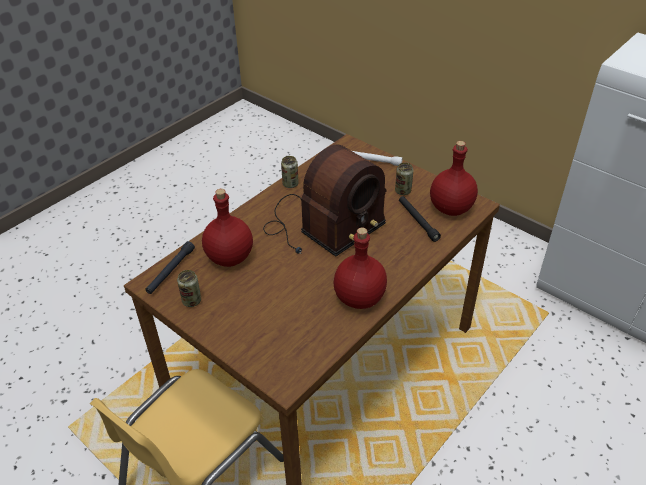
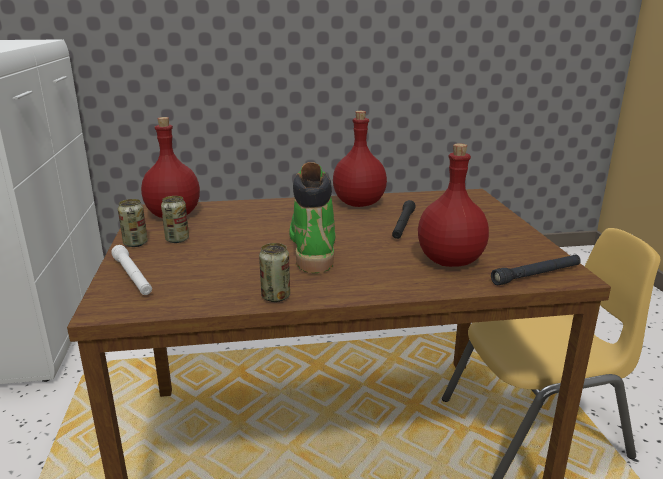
camera: 140 degrees left, 20 degrees down
(192, 301) = (523, 247): can -> can (135, 243)
(322, 226) = (312, 247): radio -> green boot
(417, 221) = (220, 219): black flashlight -> black flashlight (403, 225)

